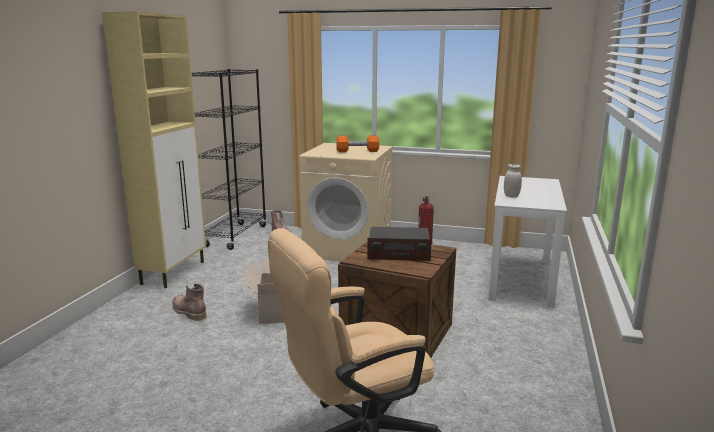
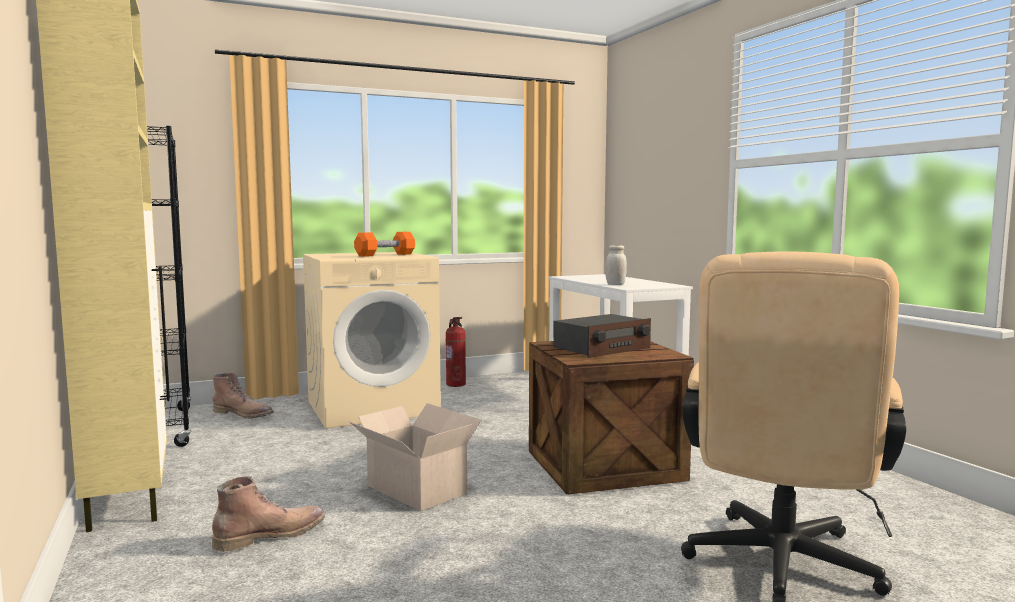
camera: 40 degrees left, 10 degrees down
(188, 311) = (270, 535): brown boot -> brown boot turned 135 degrees clockwise

